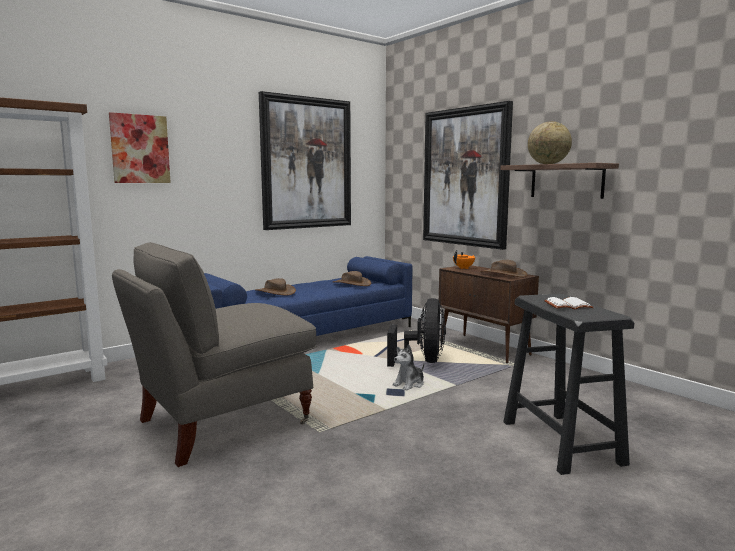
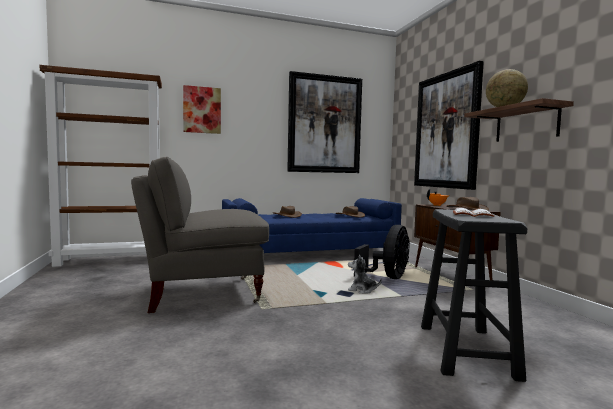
camera: 20 degrees right, 5 degrees down
(409, 384) = (362, 290): plush toy -> plush toy turned 45 degrees clockwise

